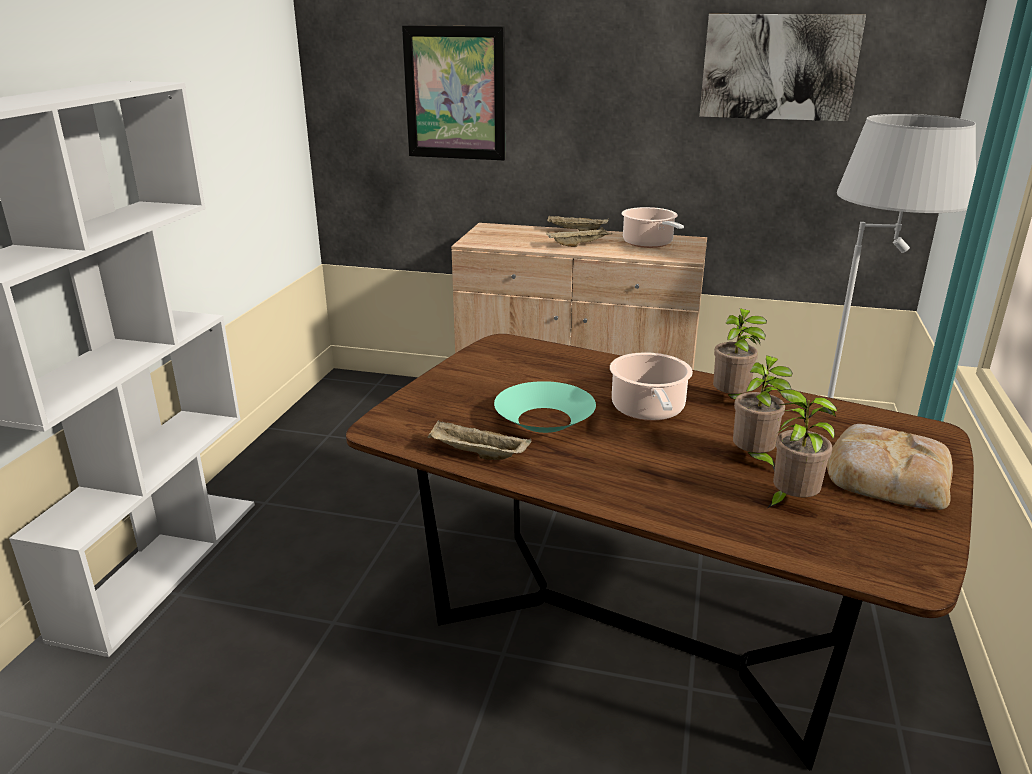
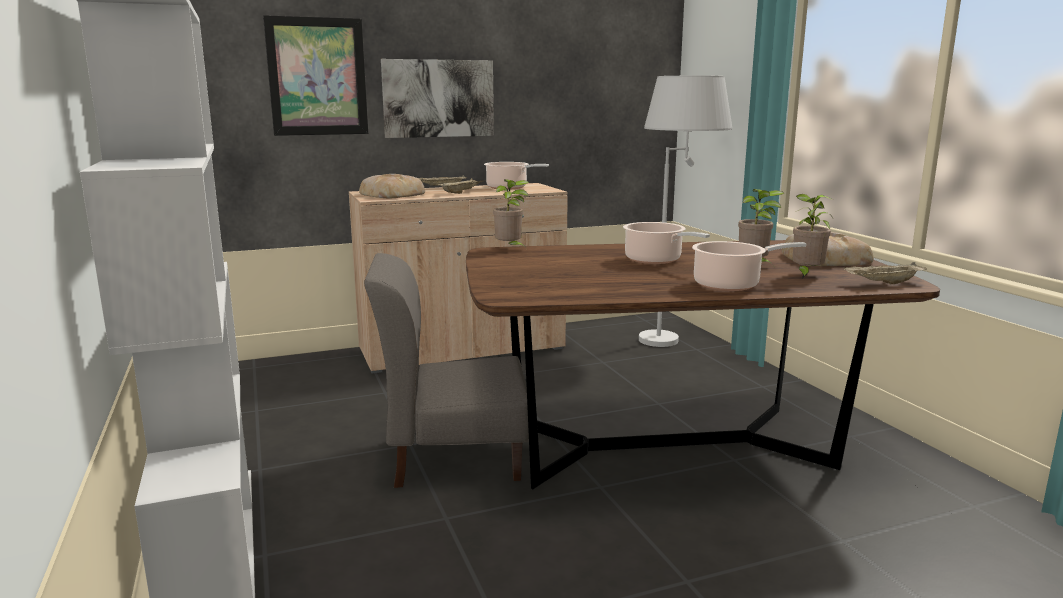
camera: 35 degrees left, 10 degrees down
(417, 554) = (454, 457): none -> grey chair
(476, 454) = (600, 294): beige tray -> beige tray (883, 283)
(506, 236) = (392, 194): none -> bread
(545, 420) = (605, 274): turquoise bowl -> none
(649, 488) = (731, 285): none -> cooking pot
(732, 401) = (691, 250): potted plant -> potted plant (510, 249)
(778, 67) = (571, 52): picture -> picture (438, 98)

